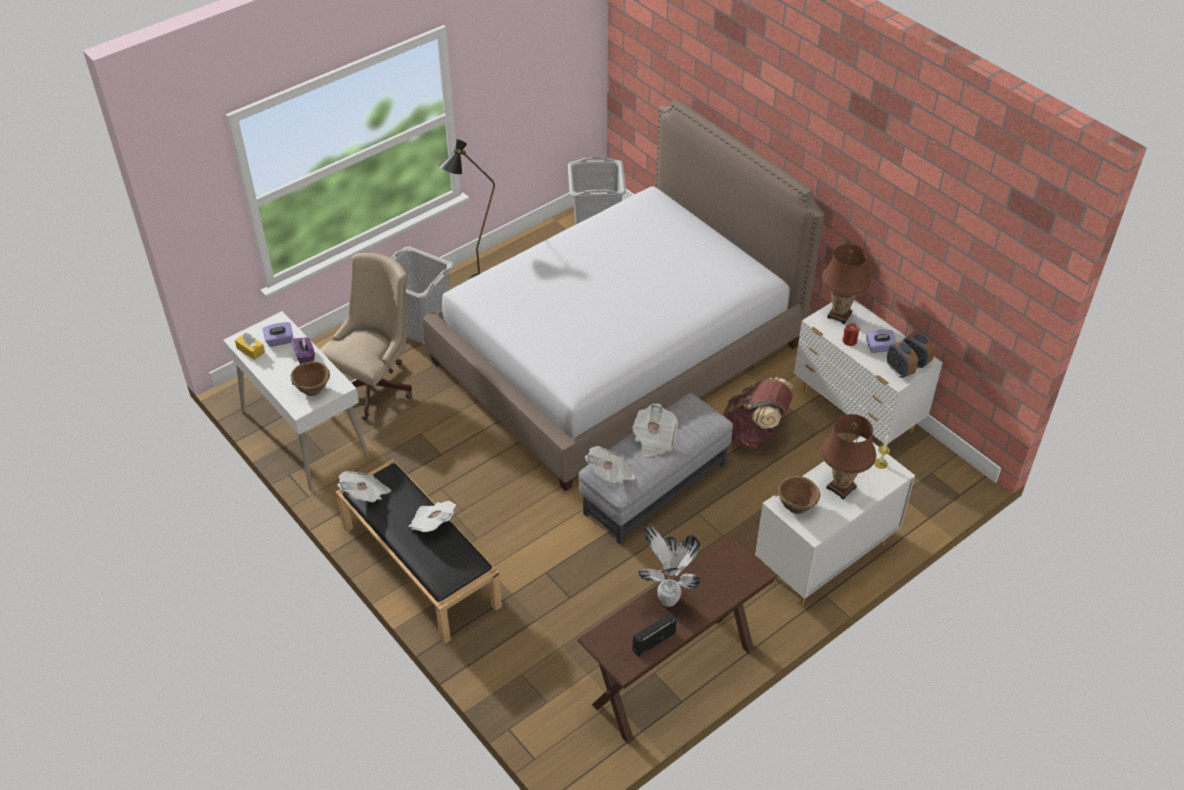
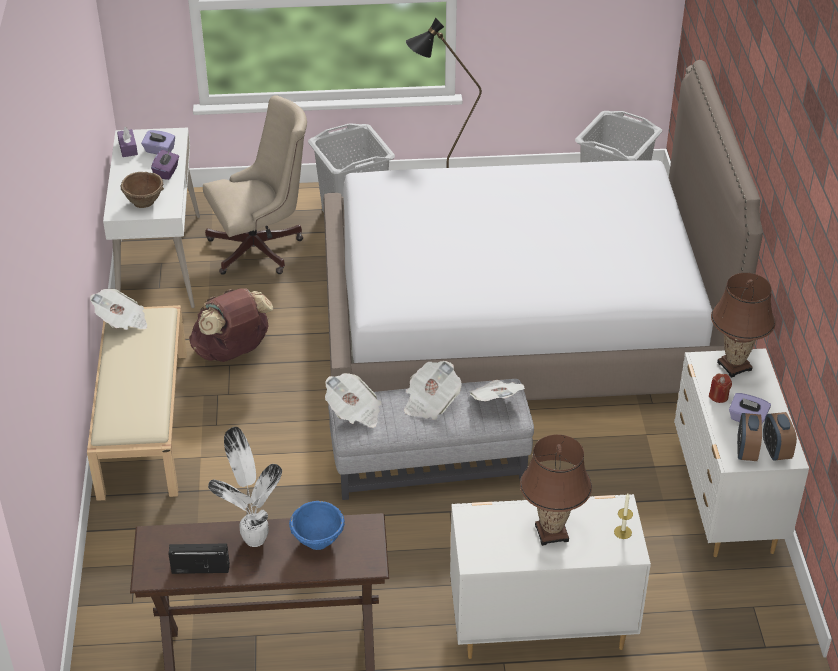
camera: 35 degrees right, 5 degrees down
(250, 350) = (128, 148): yellow tissue box -> purple tissue box
(419, 565) = (143, 421): black bench -> beige bench
(433, 523) = (152, 375): newspaper -> newspaper (496, 401)
(710, 576) = (318, 541): none -> blue bowl
(754, 434) = (586, 468): brown backpack -> brown backpack (232, 352)
(796, 505) = (484, 524): brown bowl -> none

